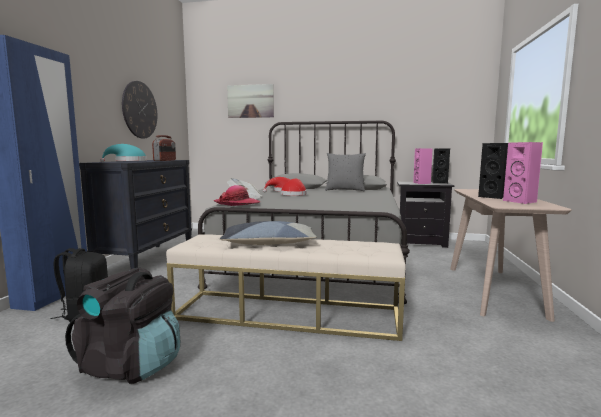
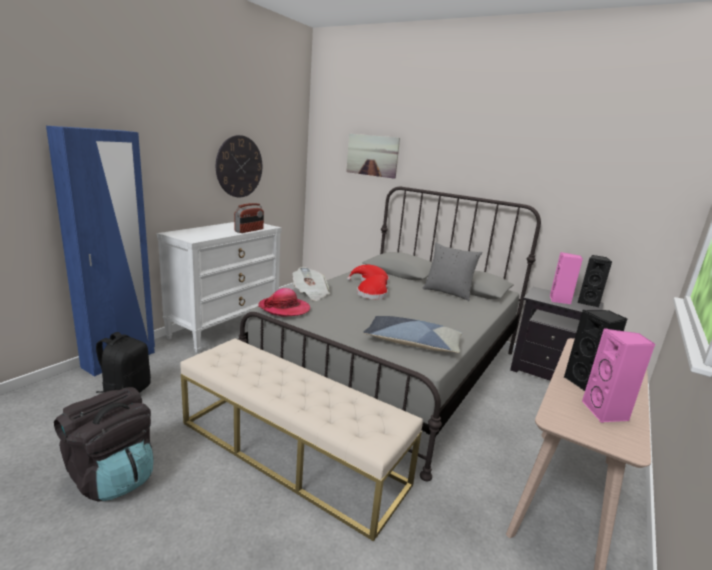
camera: 20 degrees right, 10 degrees up
(128, 161) = (203, 235): turquoise hat -> none
(147, 260) = (226, 327): black dresser -> white dresser
(268, 243) = (278, 377): pillow -> pillow (412, 342)

